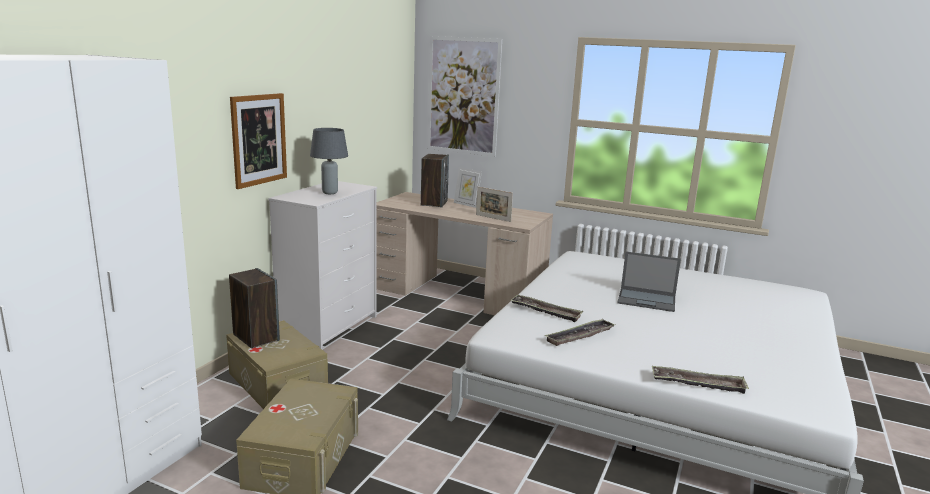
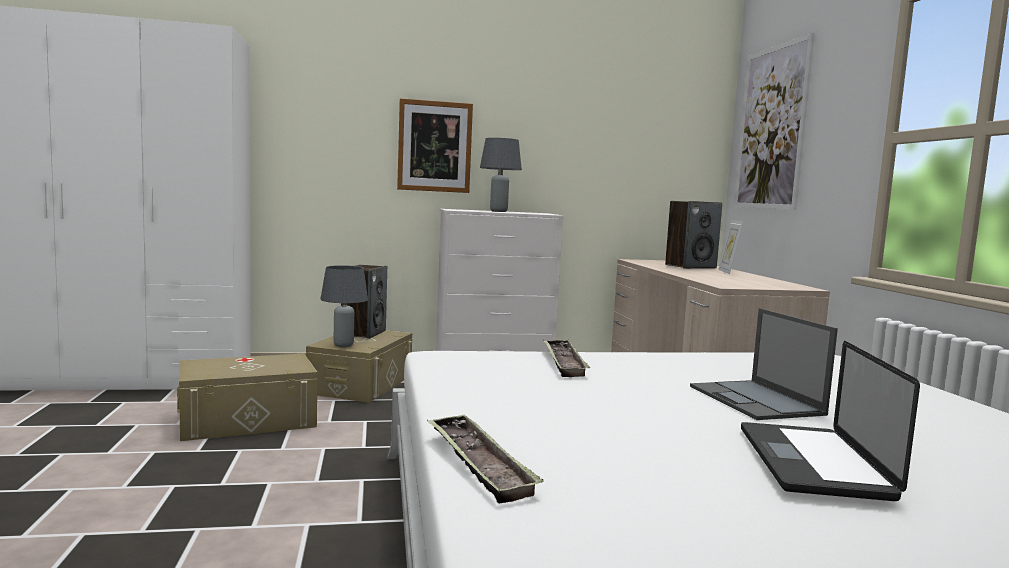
camera: 55 degrees right, 10 degrees down
(288, 356) = (344, 345): none -> grey table lamp
(493, 218) = (712, 279): picture frame -> none
(580, 336) = (518, 383): tray -> none
(725, 324) = (812, 462): none -> laptop

